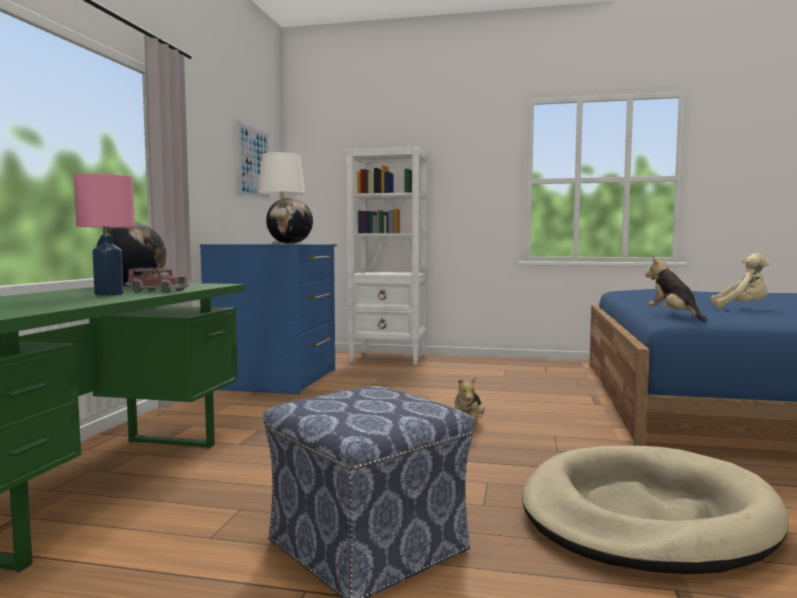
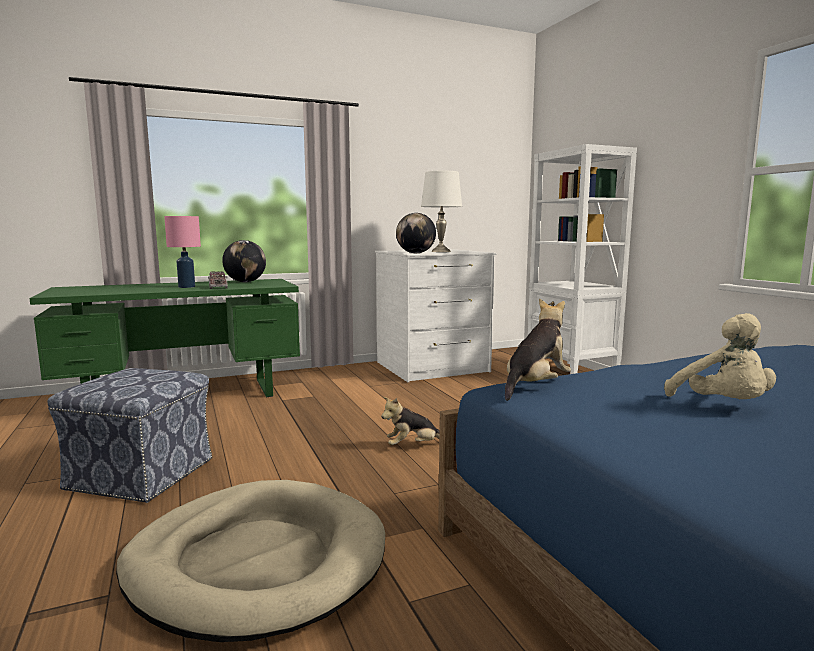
camera: 55 degrees right, 5 degrees up
(253, 163) = (470, 176): picture -> none
(276, 379) = (432, 367): blue dresser -> white dresser

